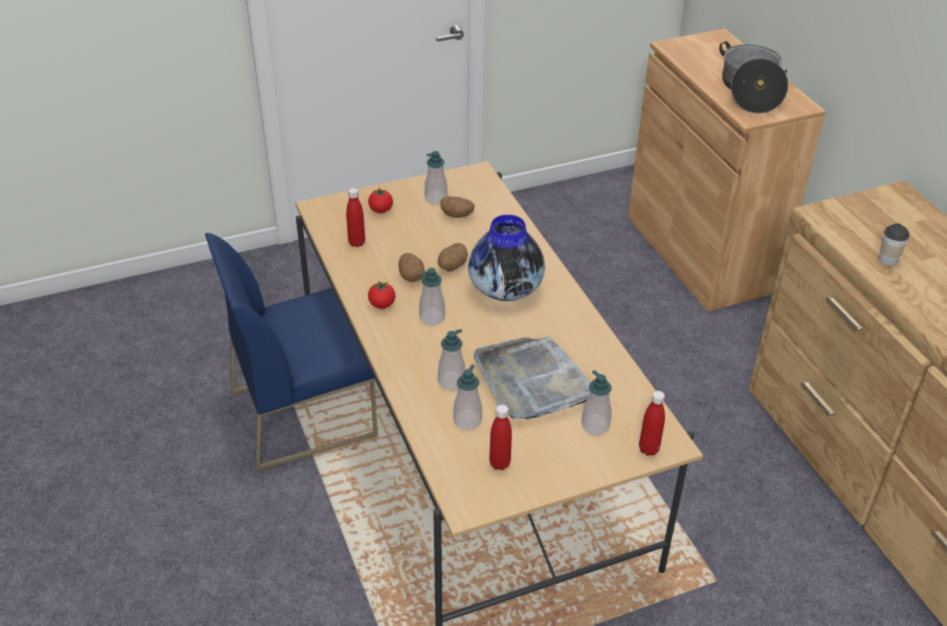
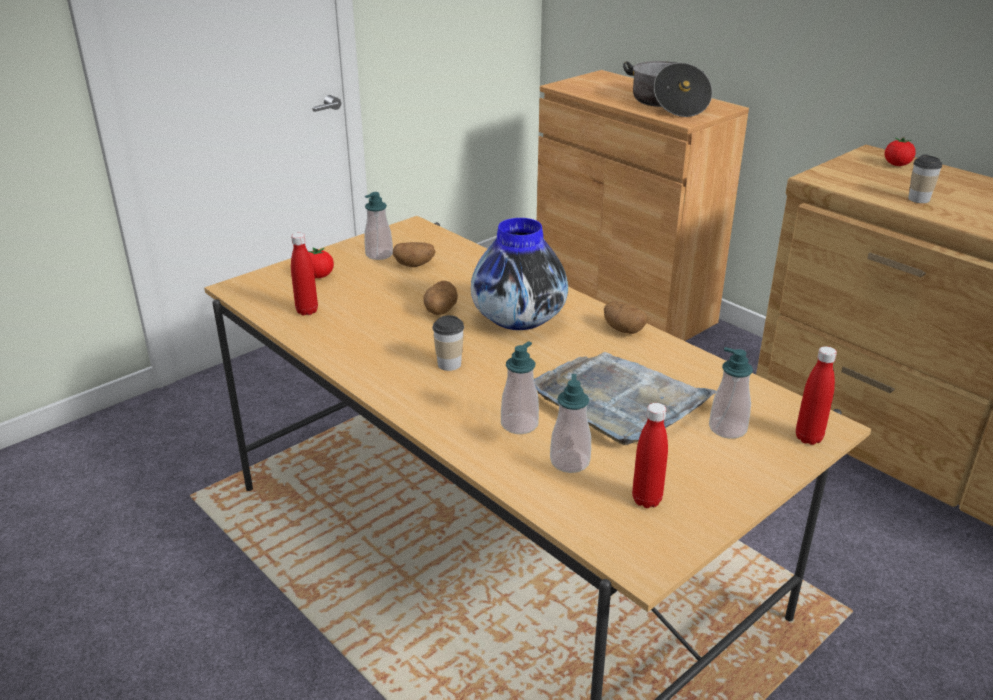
camera: 20 degrees left, 10 degrees down
(304, 413) = (265, 562): blue chair -> none
(382, 304) = (377, 364): tomato -> tomato (897, 165)
(411, 276) = (396, 329): potato -> potato (623, 330)
(432, 317) = (449, 364): soap dispenser -> cup

